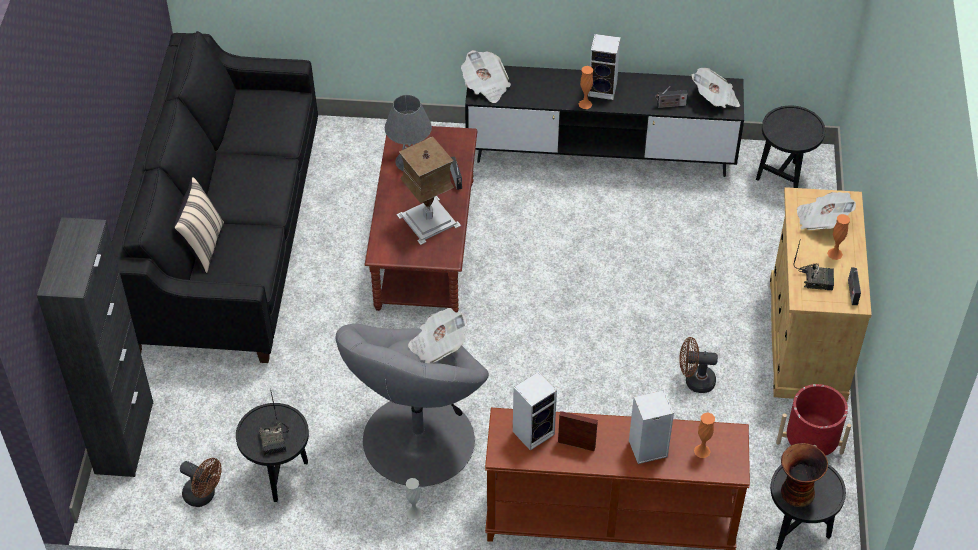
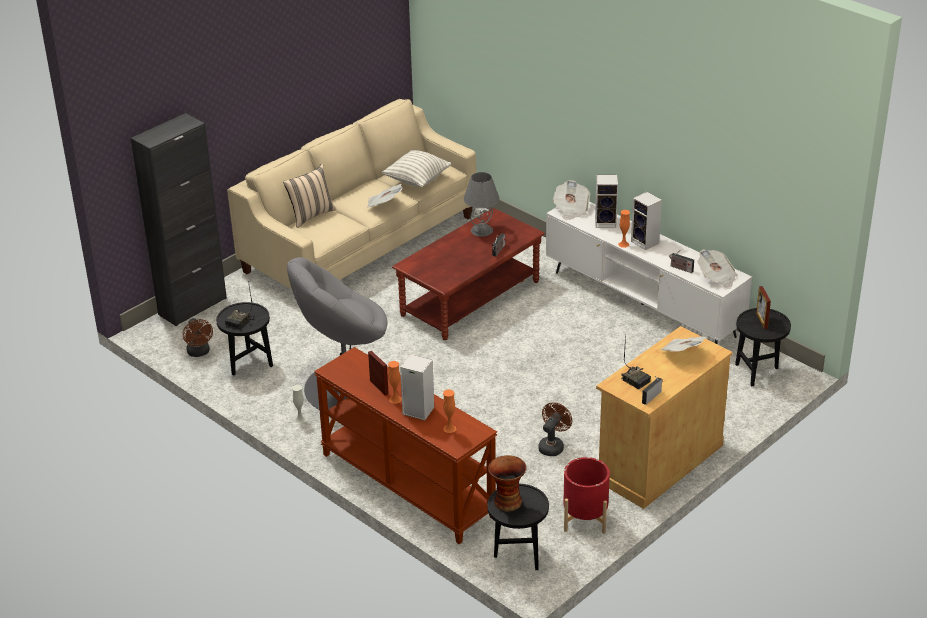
camera: 40 degrees right, 15 degrees down
(228, 238) = (360, 244): black sofa -> beige sofa
(272, 131) = (417, 180): none -> pillow
(429, 219) = (456, 262): table lamp -> none
(437, 345) = (367, 309): newspaper -> newspaper (384, 204)
(534, 431) = (363, 369): speaker -> speaker (606, 222)
(600, 154) = (642, 304): black tv stand -> white tv stand
(694, 381) = (553, 446): brown fan -> brown fan turned 75 degrees clockwise
(788, 125) = (761, 321): none -> picture frame
(835, 254) = (667, 373): orange vase -> orange vase (395, 399)

